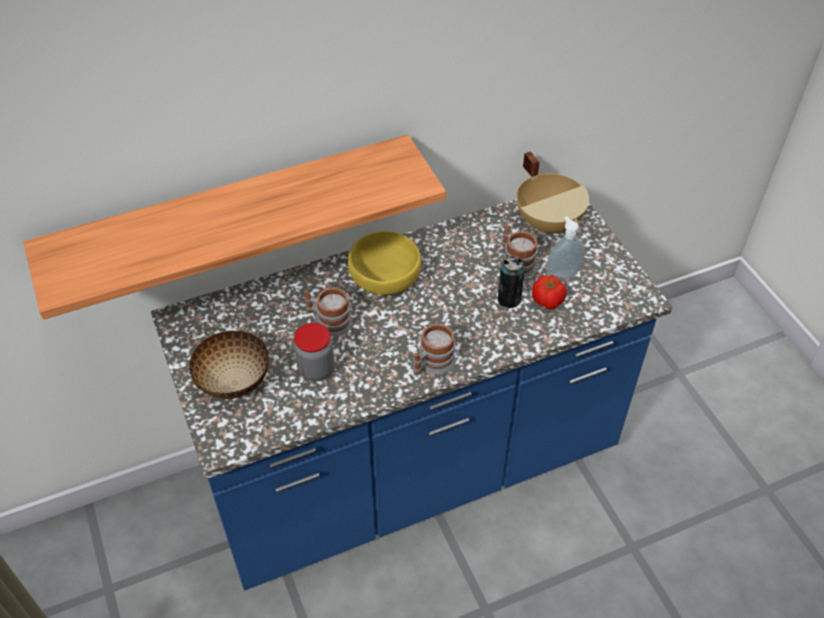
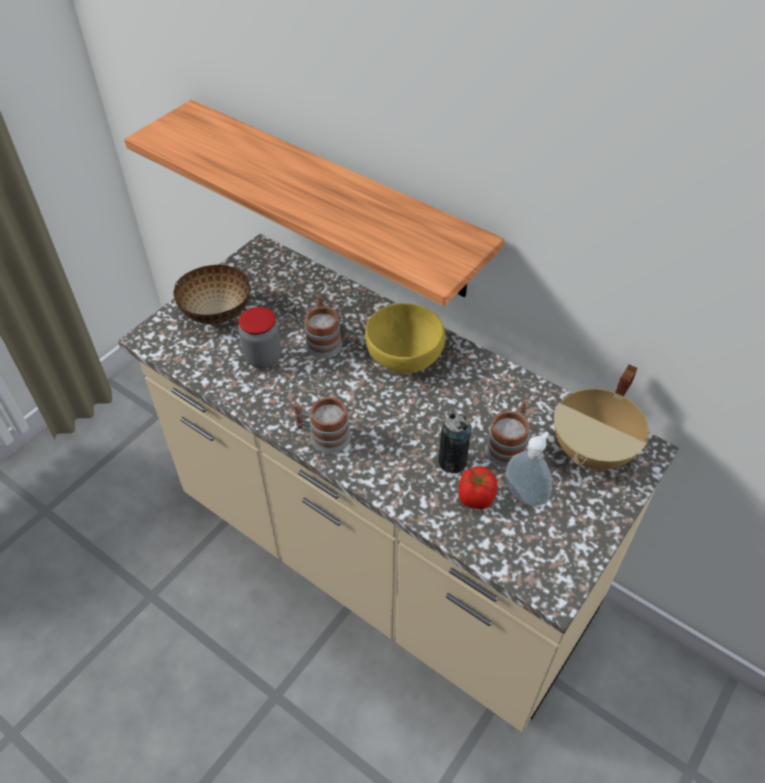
camera: 60 degrees right, 0 degrees up
(412, 470) = (382, 559): blue counter -> beige counter

